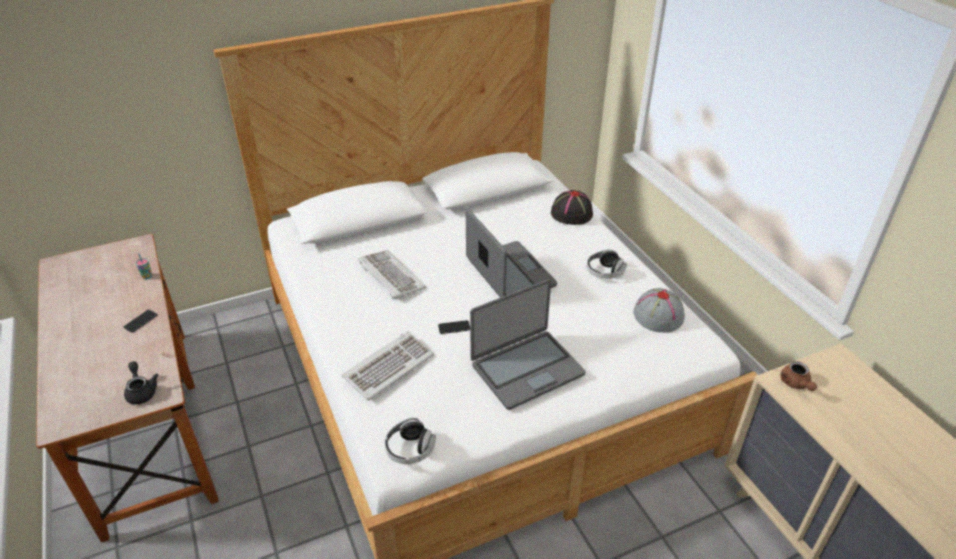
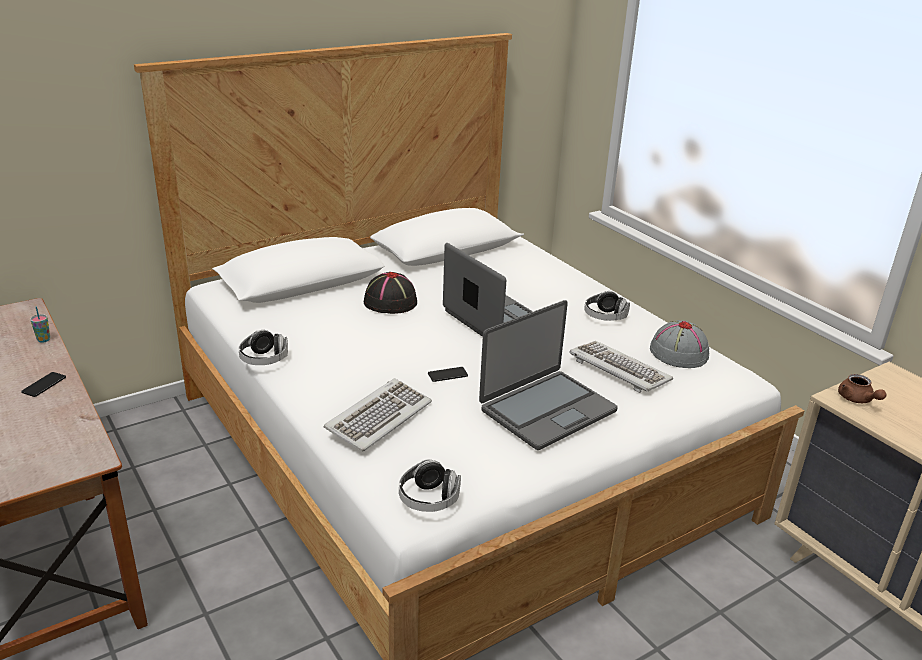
camera: 10 degrees left, 10 degrees down
(141, 391) = (60, 457): black teapot -> none
(313, 301) = (264, 360): none -> headphones
(390, 276) = (355, 330): keyboard -> keyboard (618, 369)
(571, 213) = (549, 266): black hat -> black hat (390, 302)

